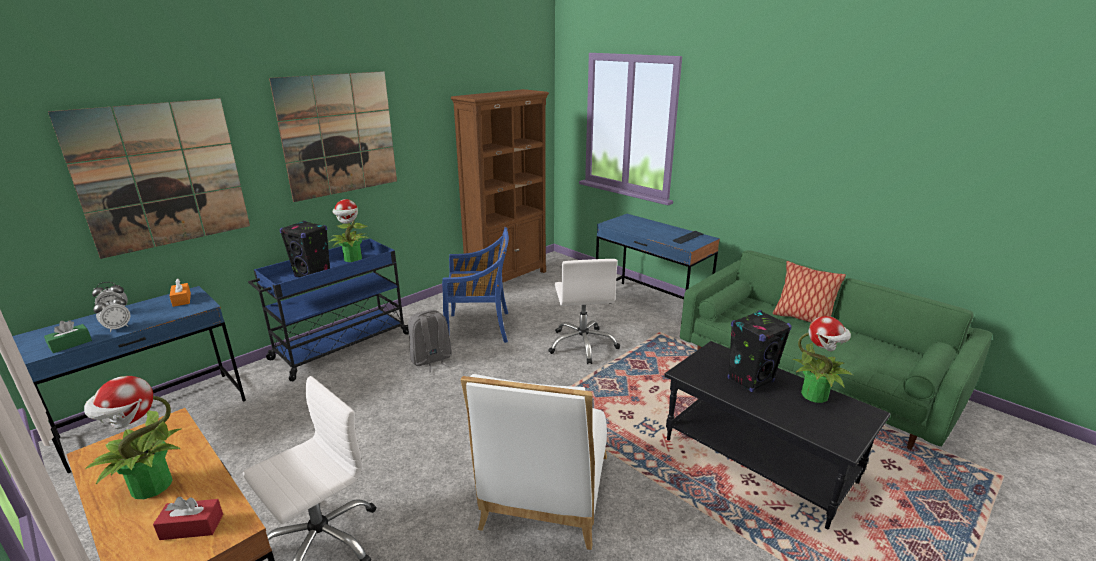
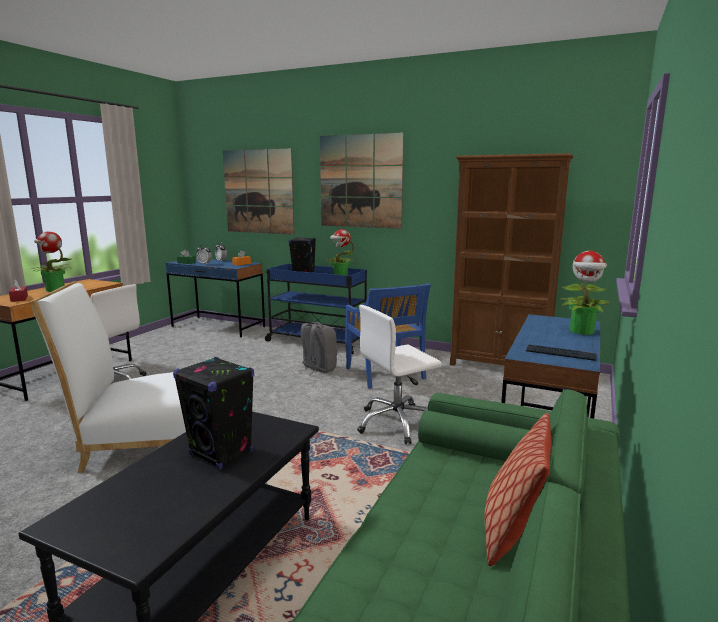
camera: 70 degrees right, 10 degrees down
(815, 395) = (187, 504): potted plant -> potted plant (582, 331)

